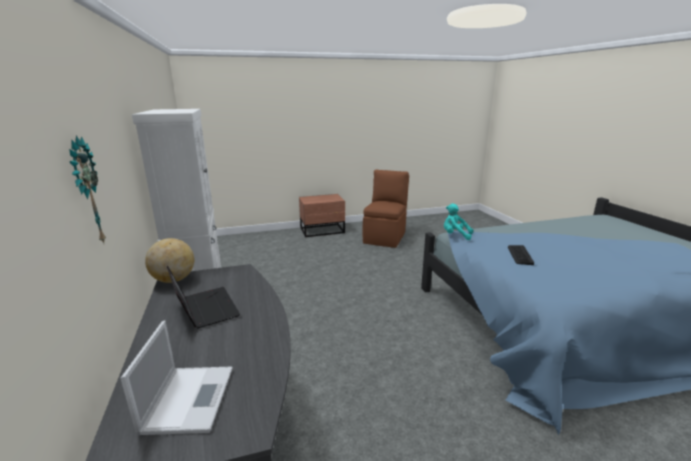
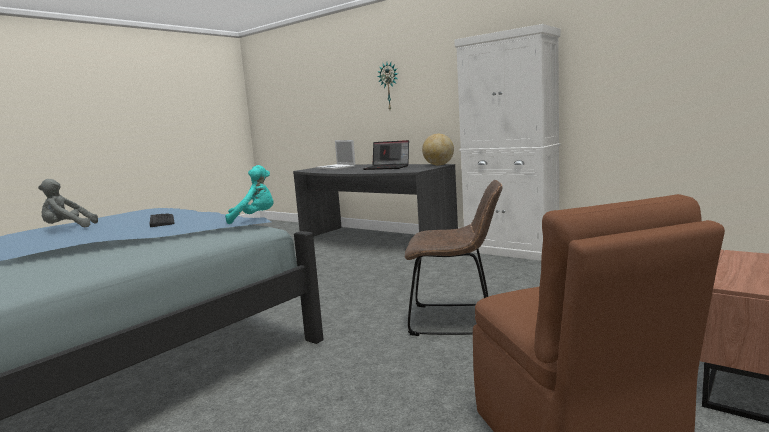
camera: 145 degrees right, 10 degrees down
(351, 274) = (456, 320): none -> brown chair
(599, 270) = (67, 228): none -> grey plush toy

